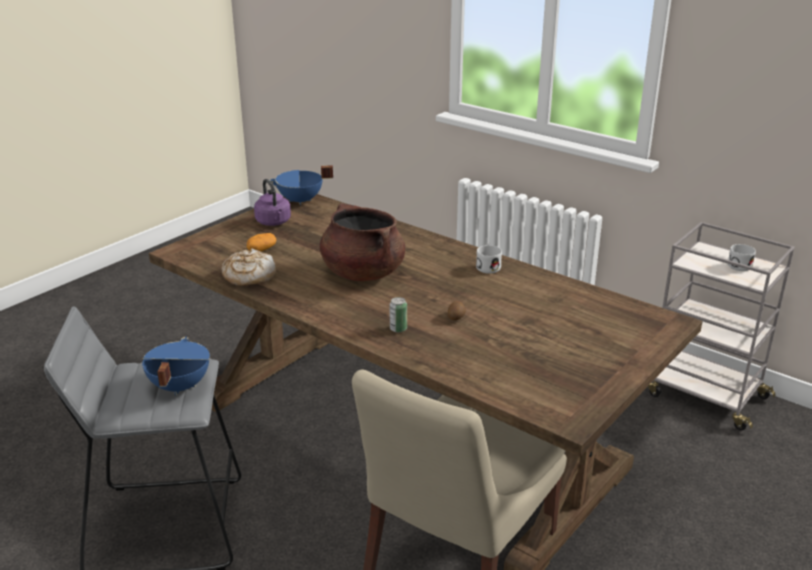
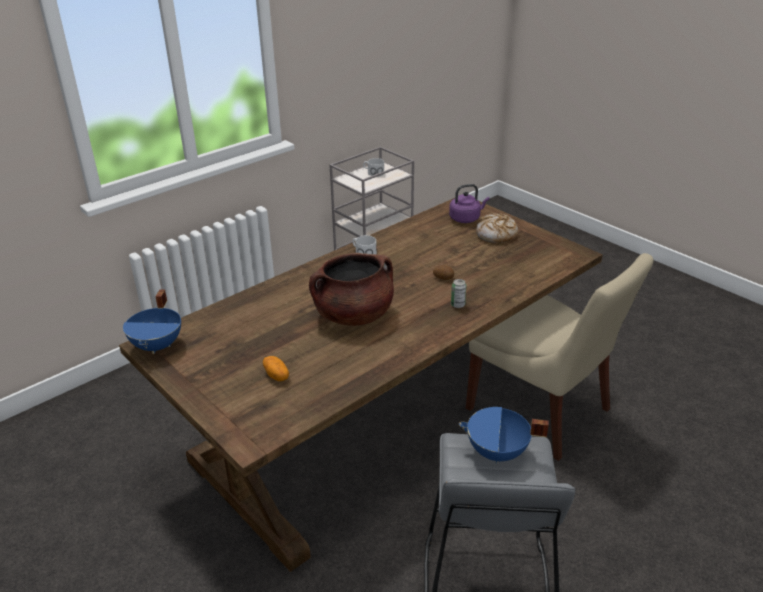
camera: 80 degrees left, 5 degrees up
(248, 276) = (336, 384): bread -> bread (496, 234)
(274, 222) = (208, 366): purple kettle -> purple kettle (466, 218)

